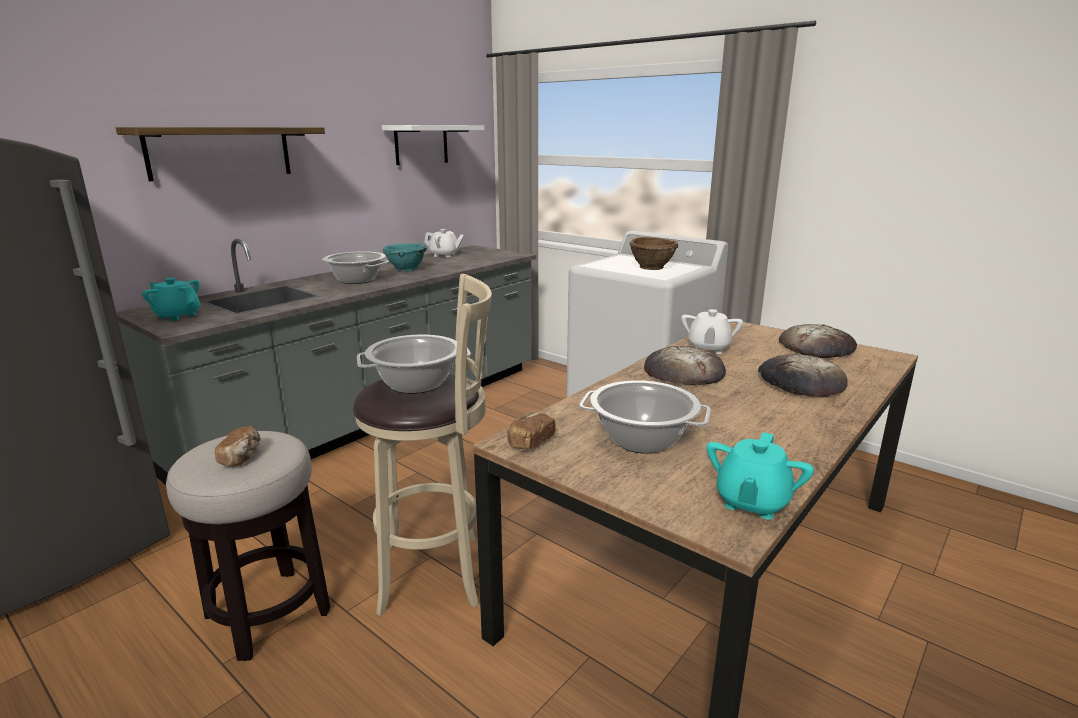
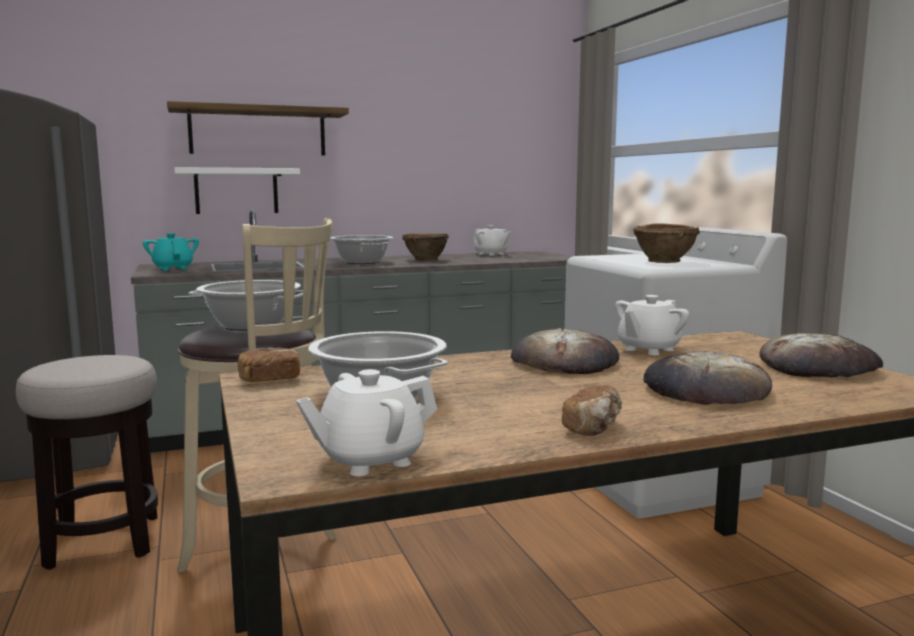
camera: 30 degrees right, 10 degrees down
(242, 457) = (83, 365): bread -> bread (593, 427)
(405, 269) = (425, 259): turquoise bowl -> brown bowl
(421, 144) = (481, 135): white shelf -> white shelf (236, 191)
(751, 502) = (370, 460): turquoise teapot -> white teapot

